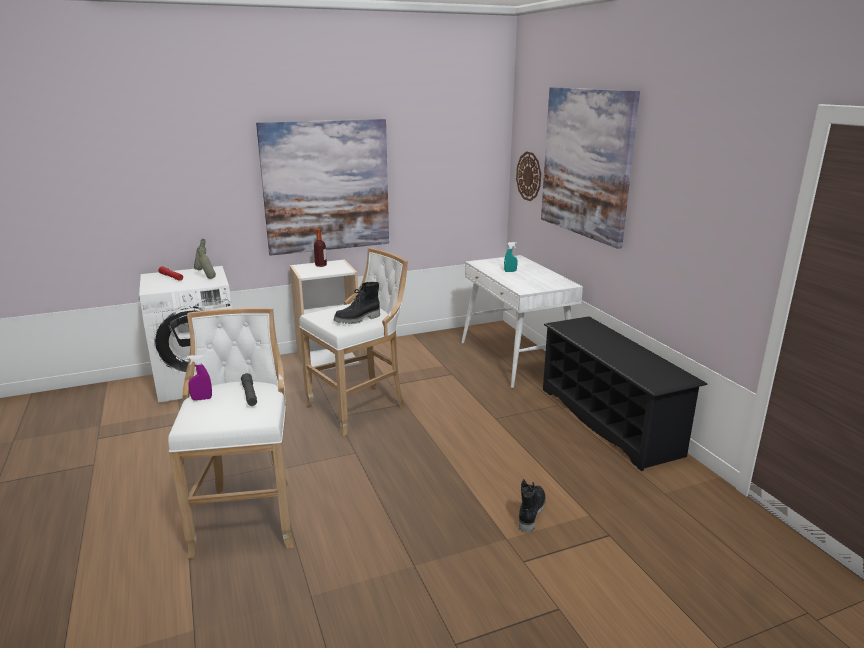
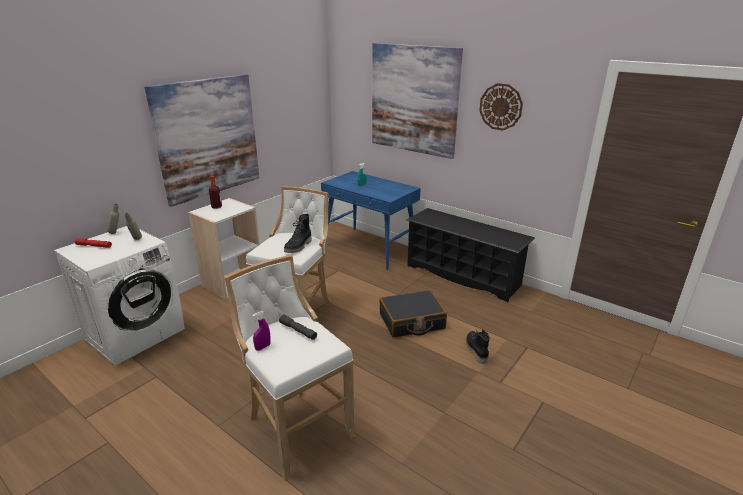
camera: 30 degrees left, 5 degrees up
(481, 454) = (411, 322): none -> black suitcase
(516, 358) = (370, 247): white desk -> blue desk
(529, 176) = (353, 111): wall clock -> wall clock (500, 107)

